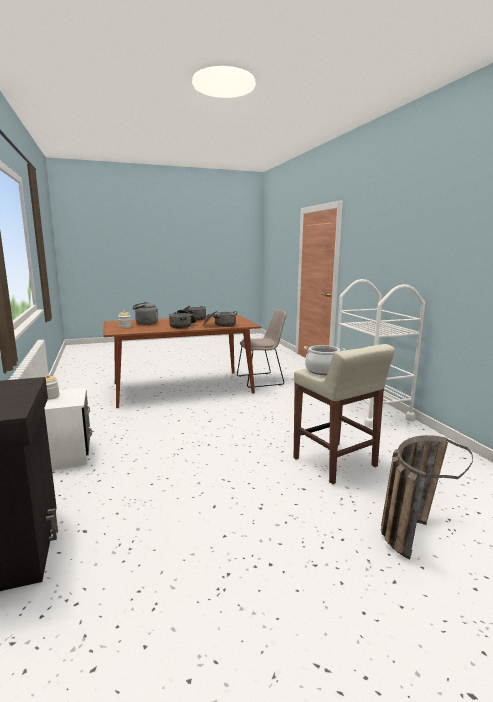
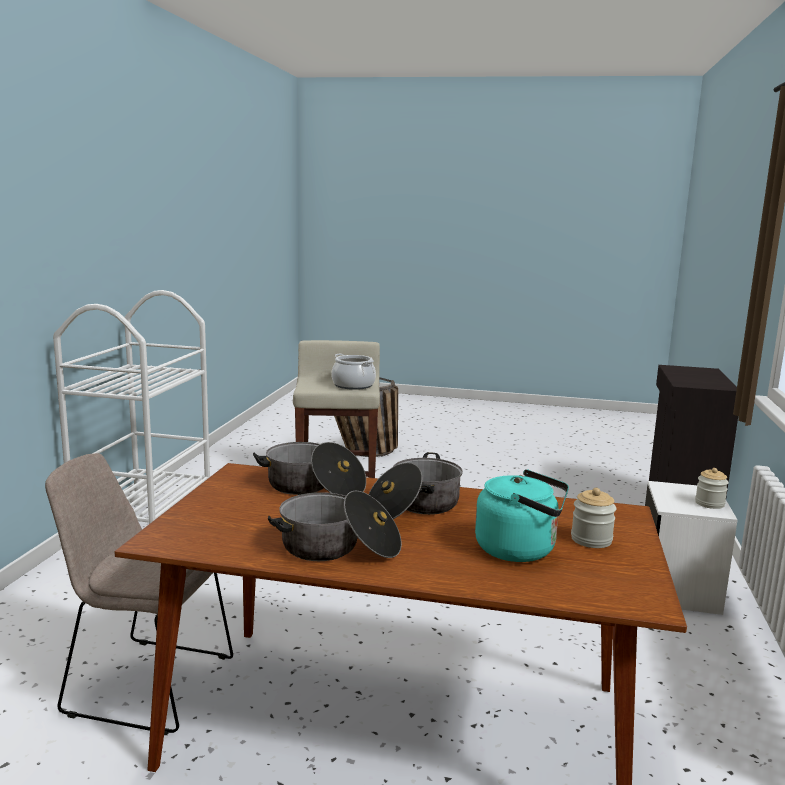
camera: 150 degrees left, 0 degrees up
(145, 323) = (520, 550): grey kettle -> turquoise kettle

